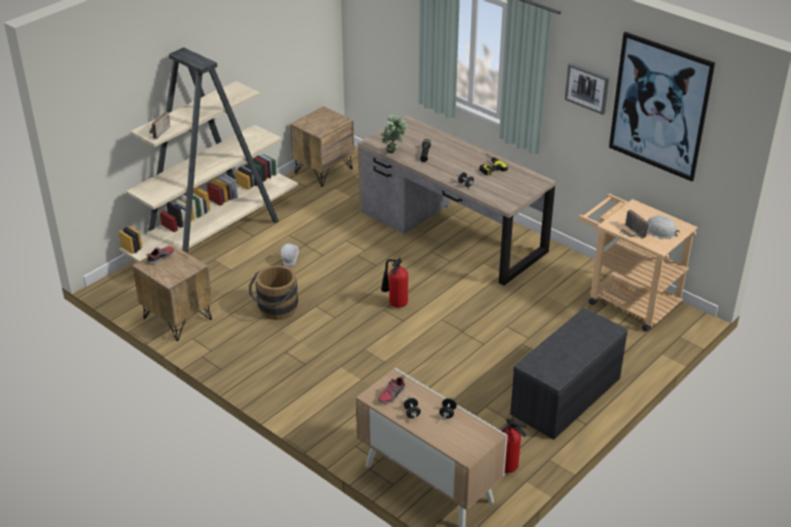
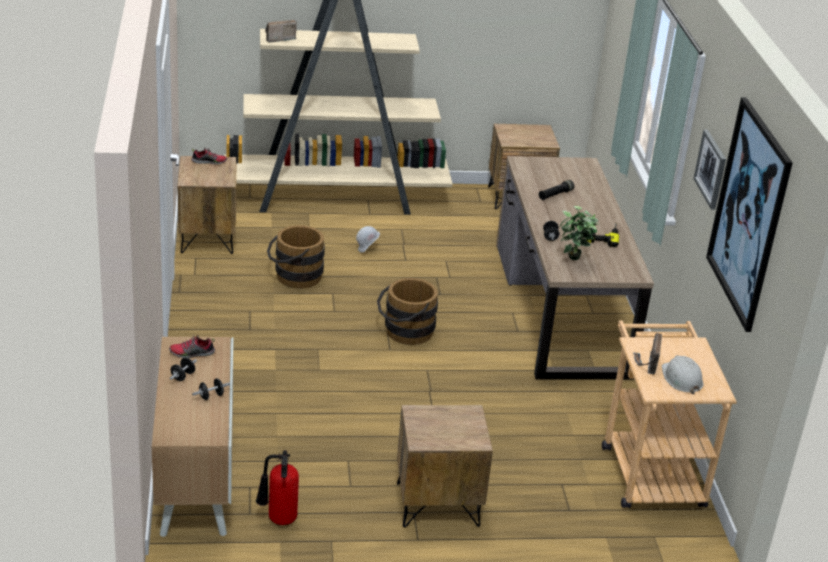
camera: 40 degrees right, 5 degrees down
(394, 154) = (525, 180): potted plant -> potted plant (574, 262)
(395, 304) = (405, 333): fire extinguisher -> brown bucket
(566, 397) = (437, 505): grey bench -> brown nightstand

